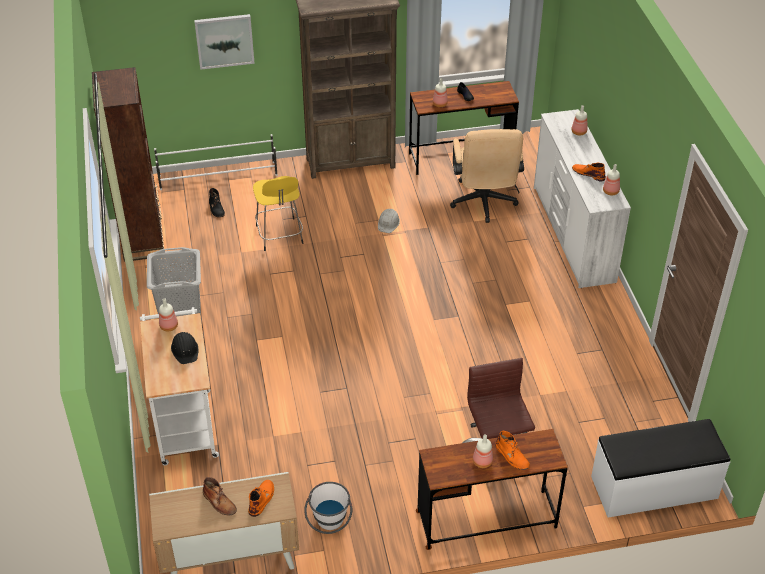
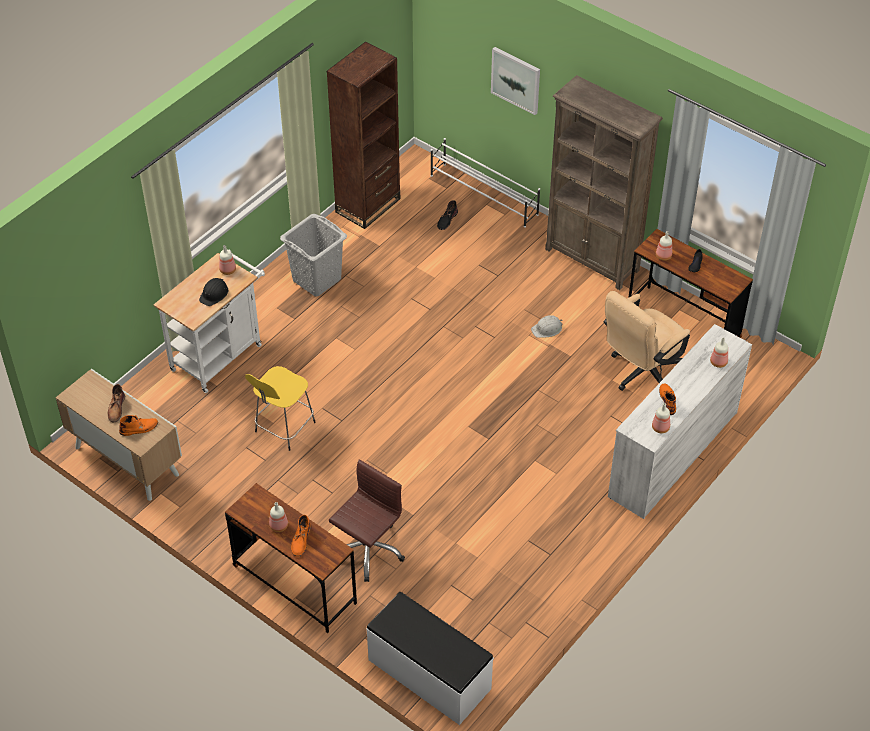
camera: 50 degrees right, 5 degrees up
(279, 236) = (458, 276): yellow stool -> yellow stool (283, 428)
(329, 524) = (205, 495): white bucket -> none

